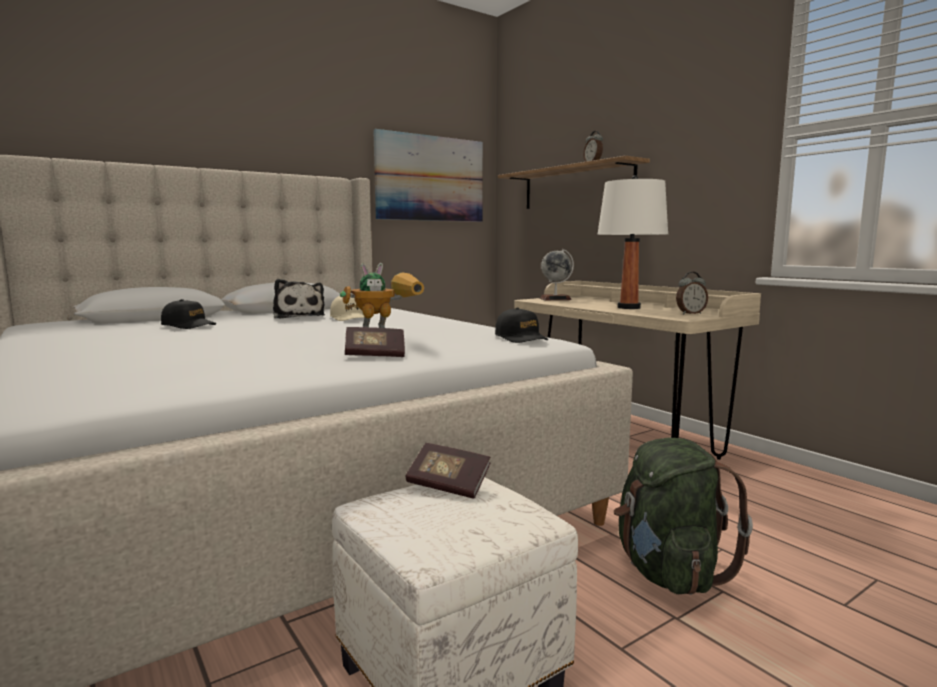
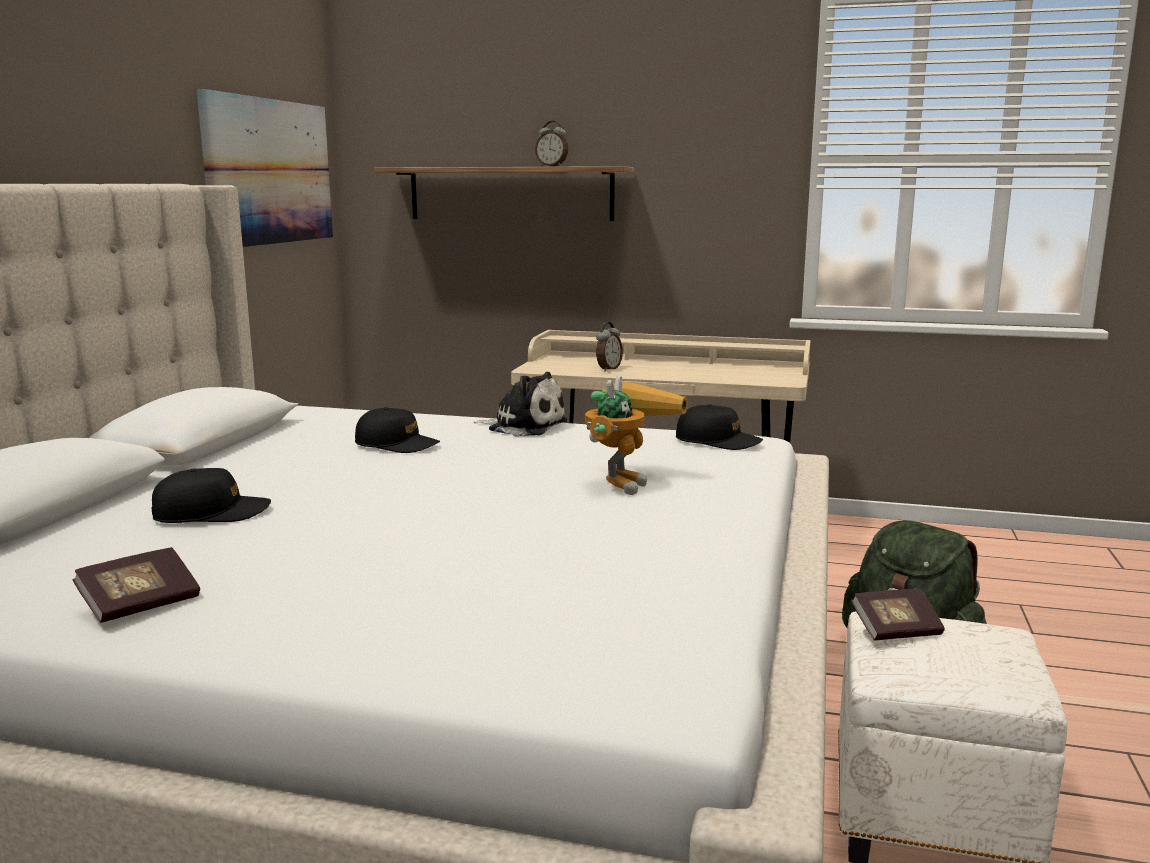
camera: 40 degrees left, 5 degrees up
(298, 316) = (297, 454): plush toy -> plush toy (524, 426)
(349, 318) = (397, 445): beige cap -> black cap
(375, 355) = (688, 504): book -> book (140, 605)
(555, 299) = (554, 363): globe -> none
(628, 307) = (683, 370): white table lamp -> none
(690, 313) = (767, 373): alarm clock -> alarm clock (608, 369)

